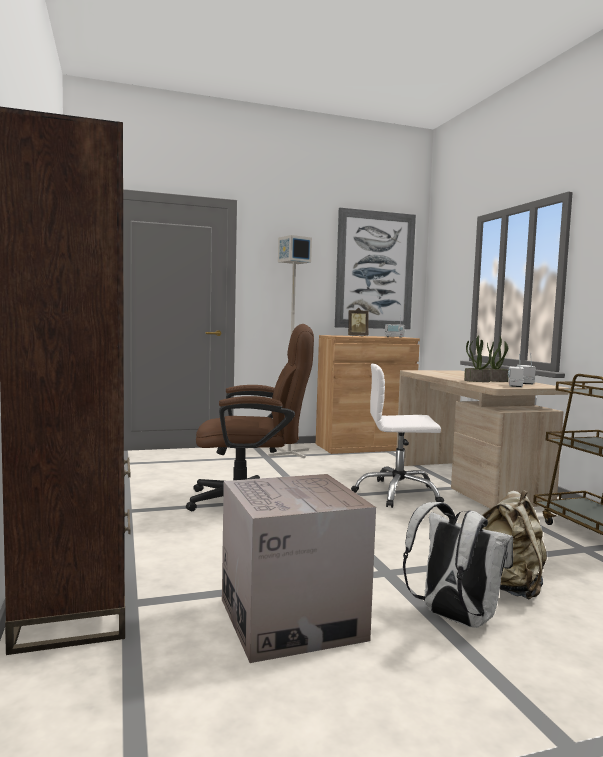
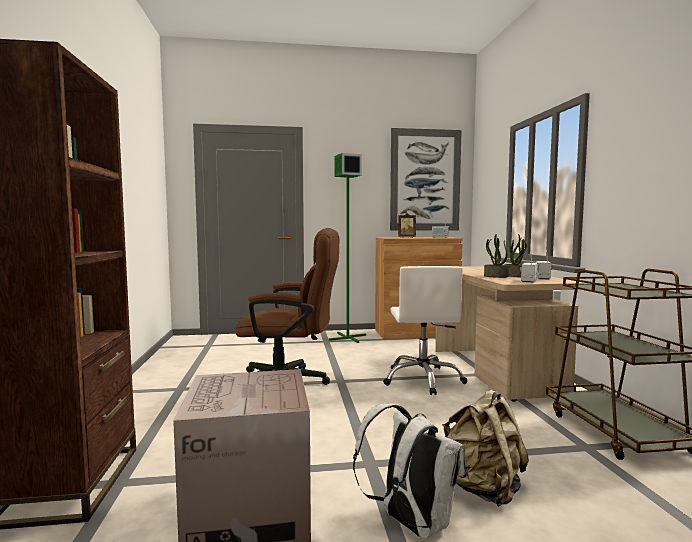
camera: 10 degrees right, 0 degrees up
(288, 452) = (347, 337): grey floor lamp -> green floor lamp
(398, 494) = (423, 379): white office chair -> white office chair turned 105 degrees counterclockwise

